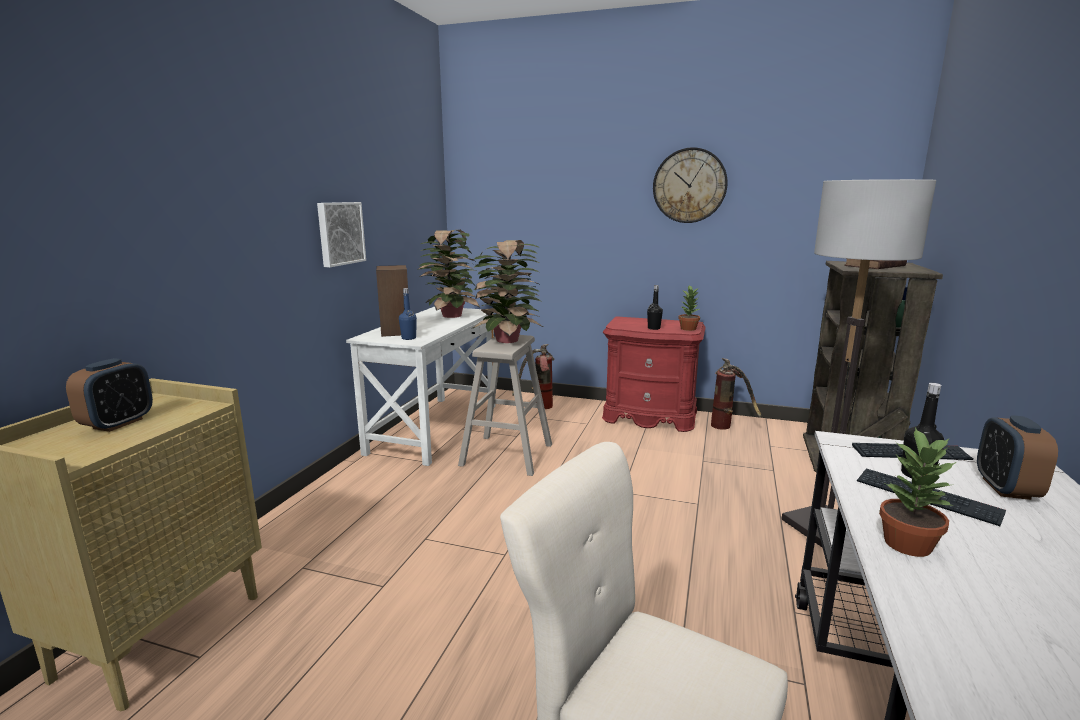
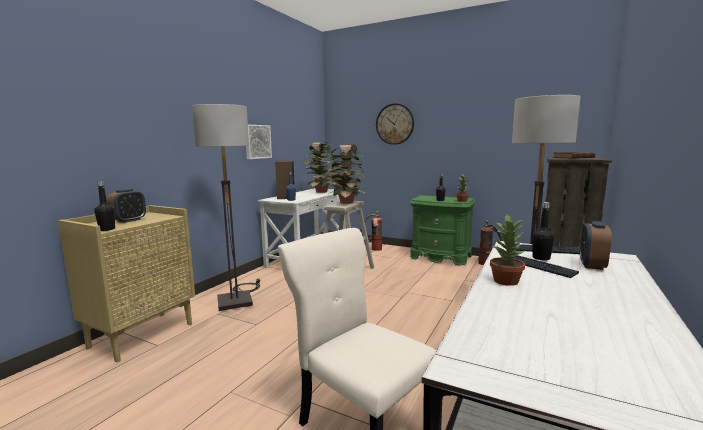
camera: 10 degrees right, 5 degrees down
(78, 457) = (107, 229): none -> black bottle
(333, 528) = (238, 298): none -> floor lamp
(650, 417) = (440, 257): red nightstand -> green nightstand
(689, 185) = (464, 115): wall clock -> wall clock (394, 124)

